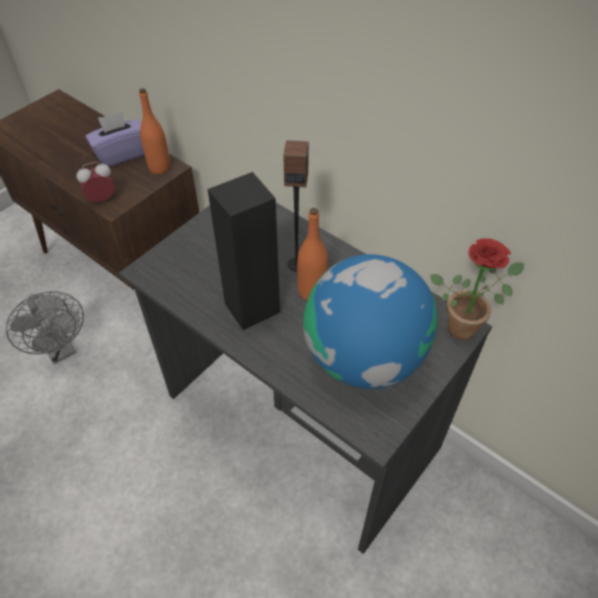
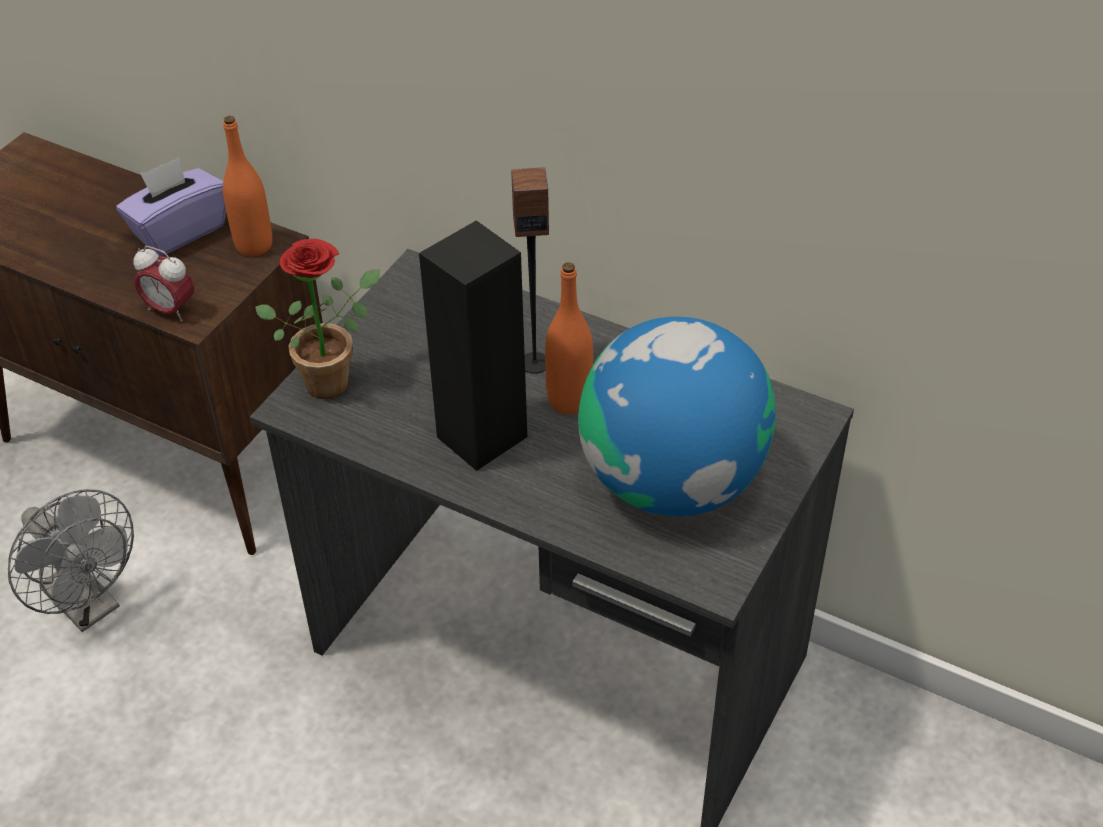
camera: 10 degrees left, 5 degrees down
(102, 199) = (170, 310): alarm clock -> alarm clock turned 120 degrees counterclockwise
(465, 325) = (814, 413): potted plant -> potted plant (334, 378)

